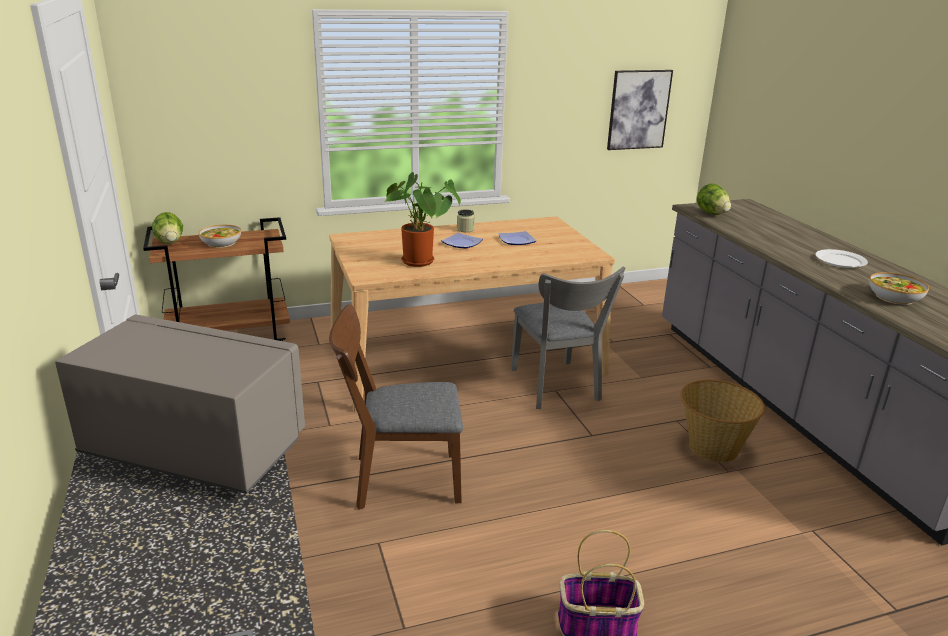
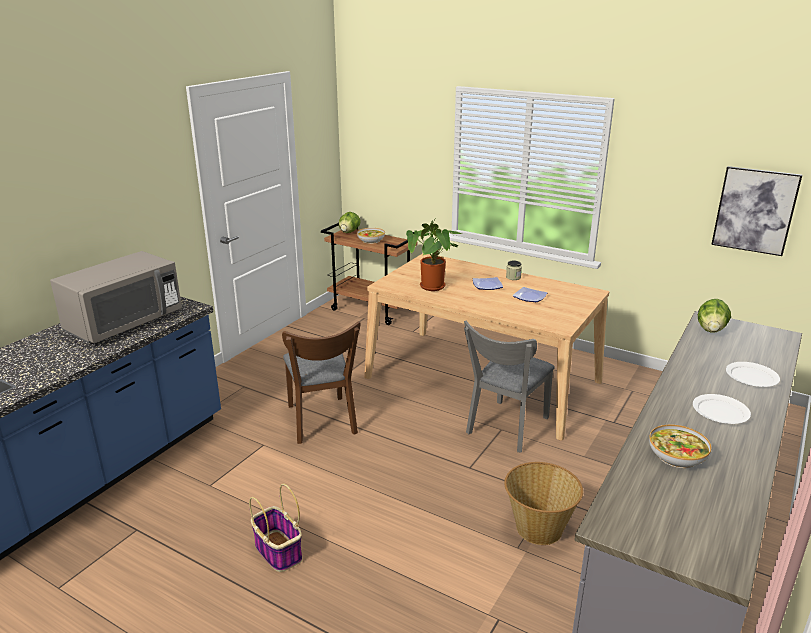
camera: 50 degrees right, 0 degrees up
(195, 449) = (124, 323): grey microwave -> grey microwave turned 60 degrees clockwise
(398, 480) = (322, 423): brown chair -> brown chair turned 150 degrees counterclockwise
(798, 234) = (751, 376): none -> white plate

